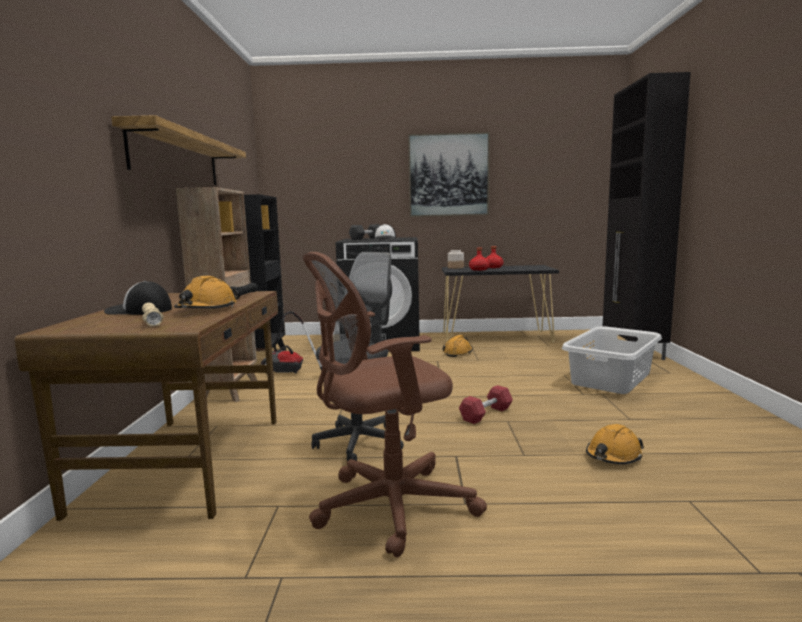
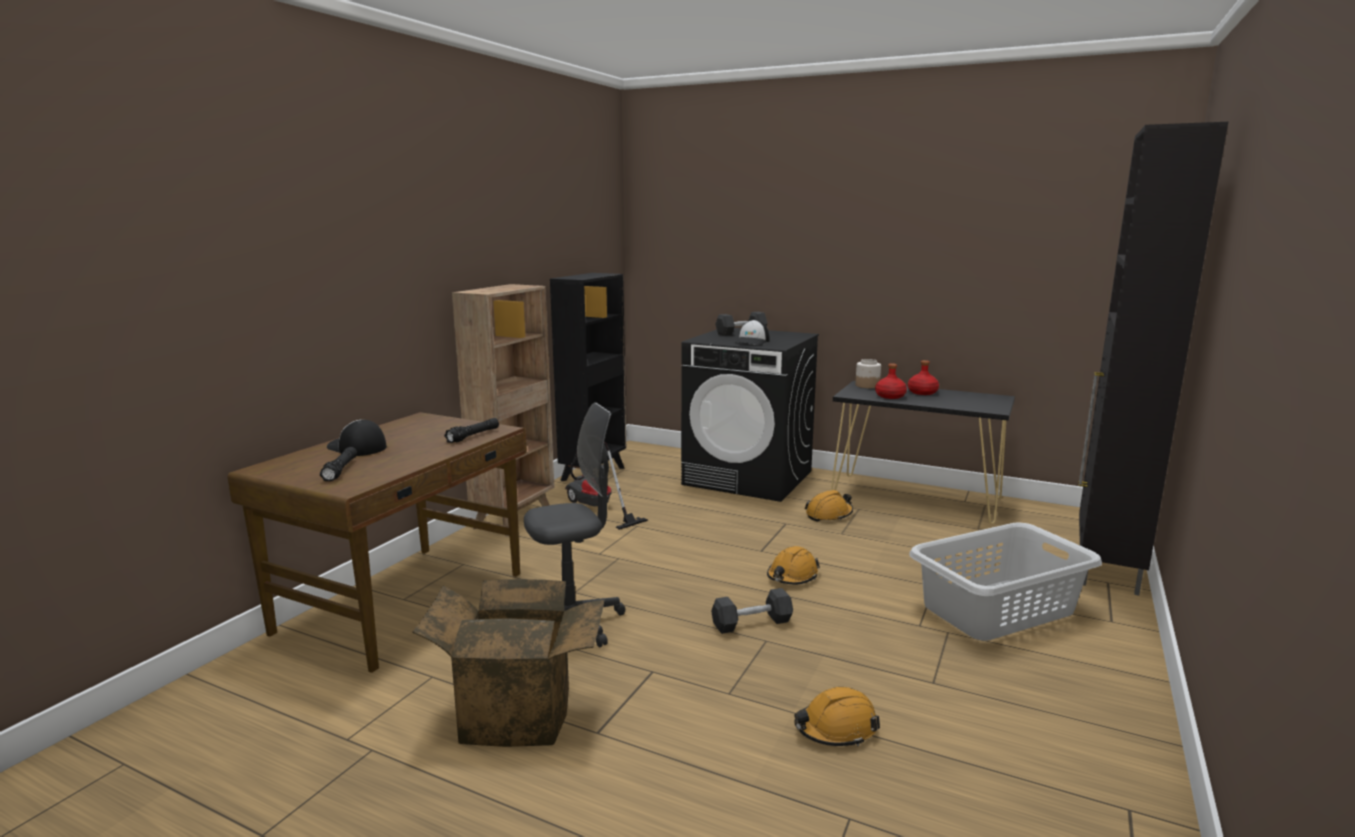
camera: 25 degrees right, 5 degrees up
(152, 321) = (340, 470): beige flashlight -> black flashlight
(177, 158) = (465, 253): shelf -> none
(206, 309) = (408, 457): orange hard hat -> orange hard hat (792, 576)
(386, 507) = (520, 711): brown office chair -> cardboard box
(448, 175) = (874, 246): picture -> none
(486, 414) = (751, 623): red dumbbell -> black dumbbell

